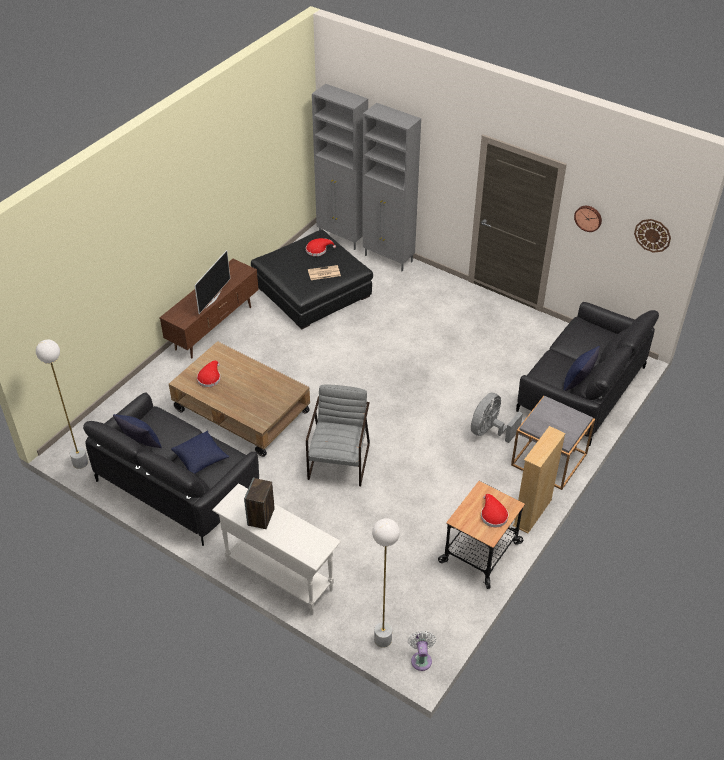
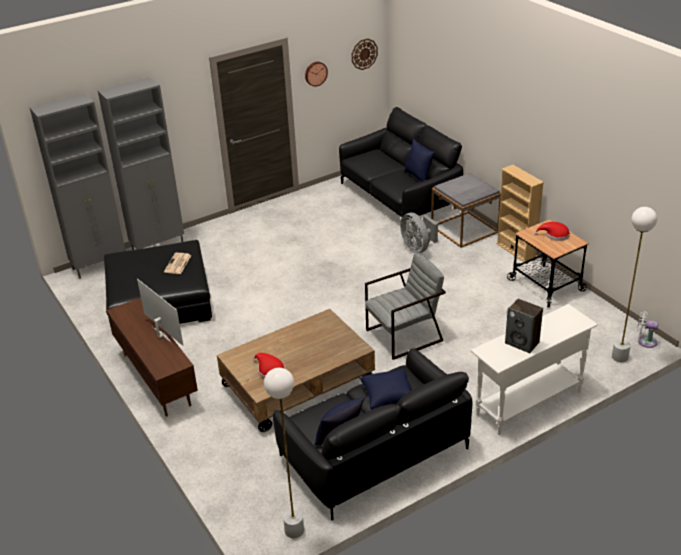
camera: 65 degrees left, 10 degrees down
(318, 250) = (139, 260): red hat -> none
(339, 461) = (404, 335): grey armchair -> grey armchair turned 120 degrees clockwise

